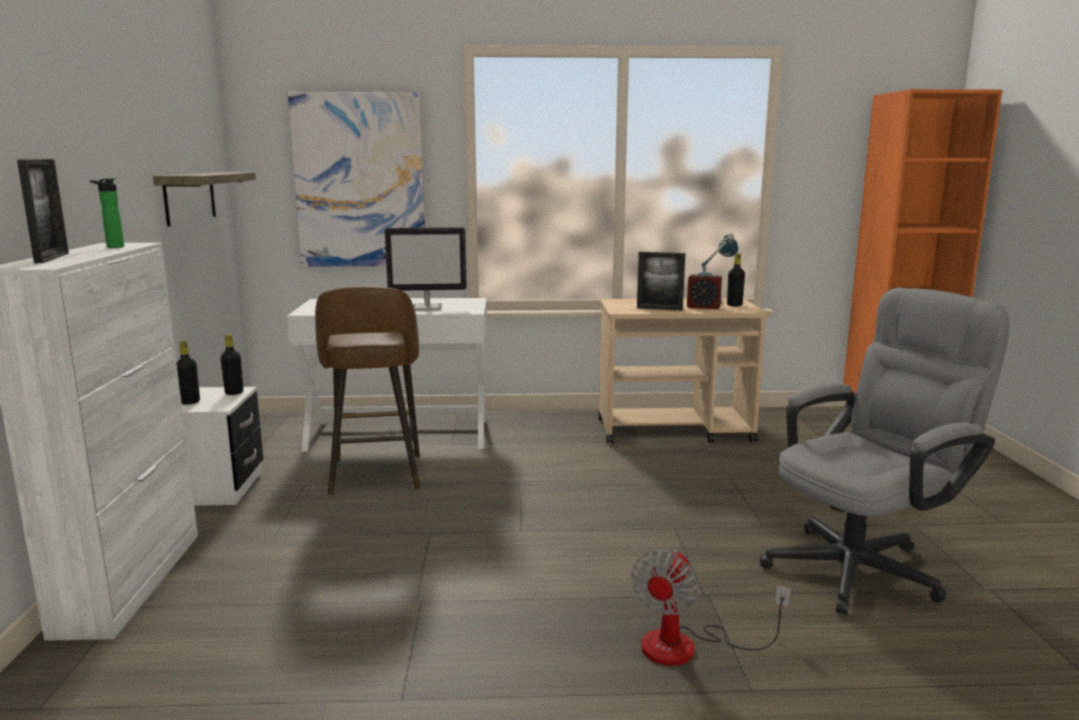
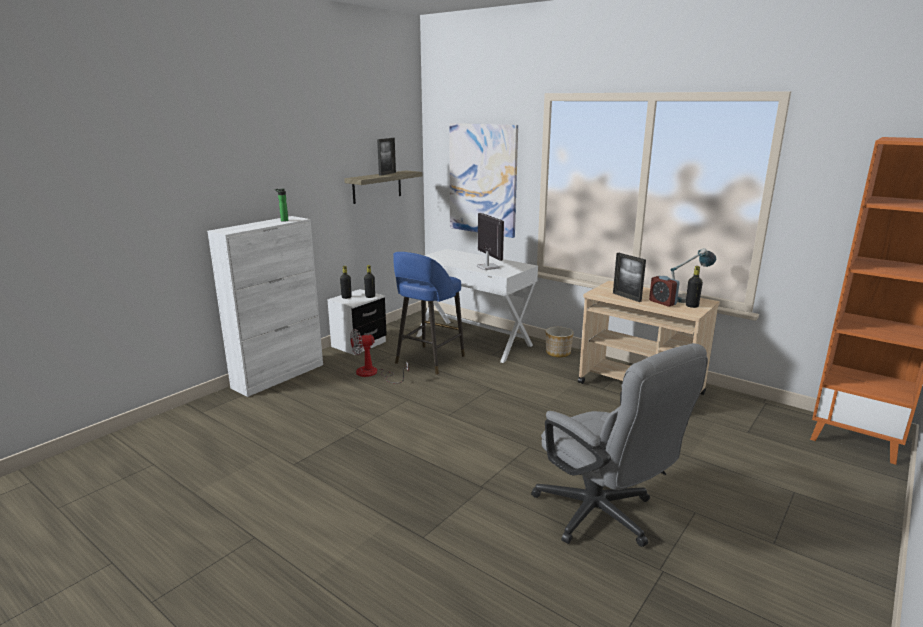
camera: 40 degrees right, 5 degrees up
(52, 258) = (245, 226): picture frame -> picture frame (387, 174)
(375, 476) = (428, 360): brown stool -> blue stool
(428, 308) = (487, 267): monitor -> monitor turned 150 degrees counterclockwise
(530, 420) = (558, 353): none -> planter
(687, 646) = (429, 504): fan -> fan (373, 374)
(864, 566) = (603, 517): grey office chair -> grey office chair turned 45 degrees clockwise

